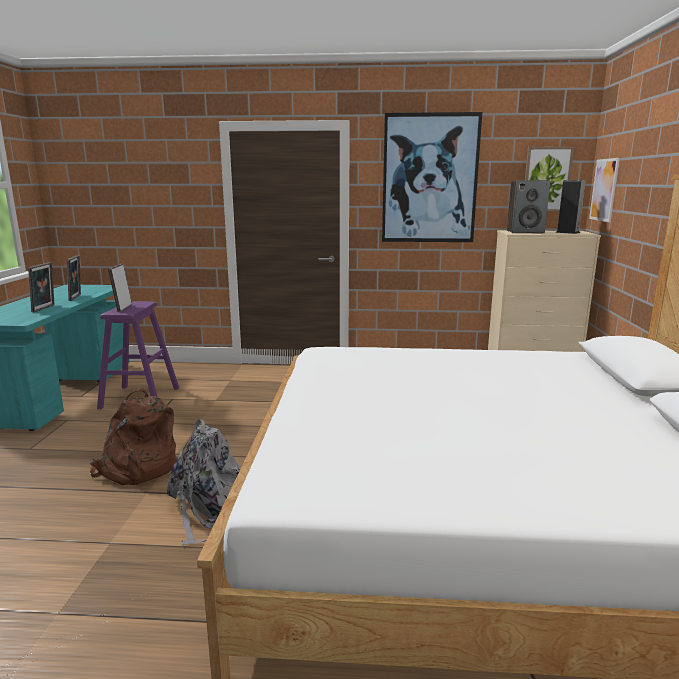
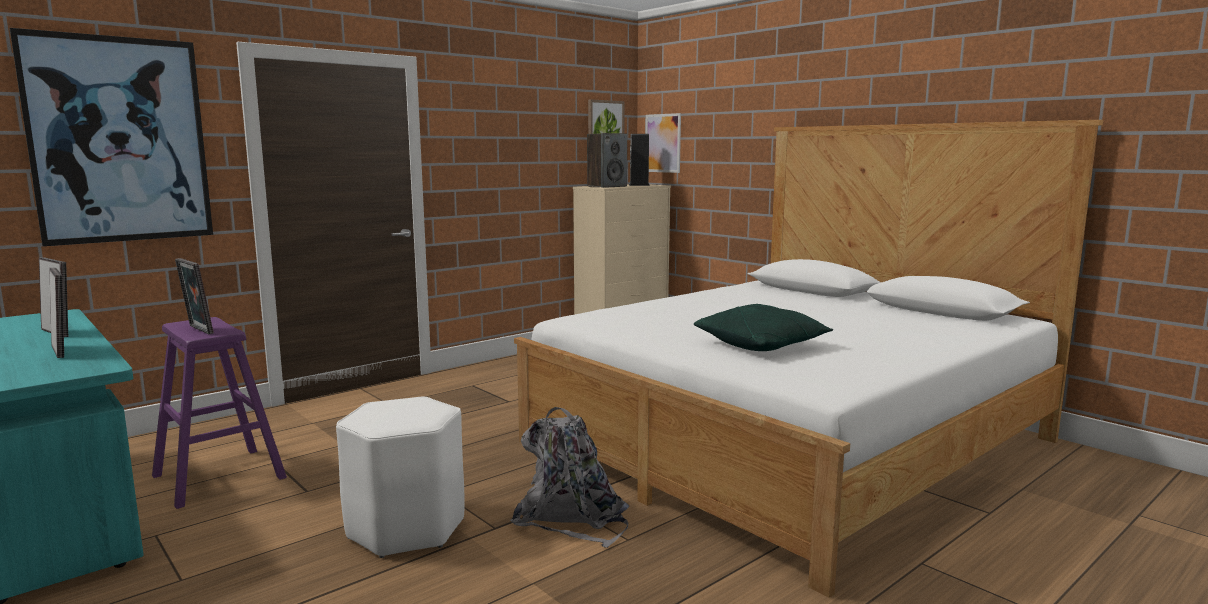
camera: 45 degrees left, 5 degrees down
(138, 468) = (406, 528): brown backpack -> white stool
(376, 423) = (761, 345): none -> green pillow
(429, 179) = (505, 131): picture -> picture (119, 140)

